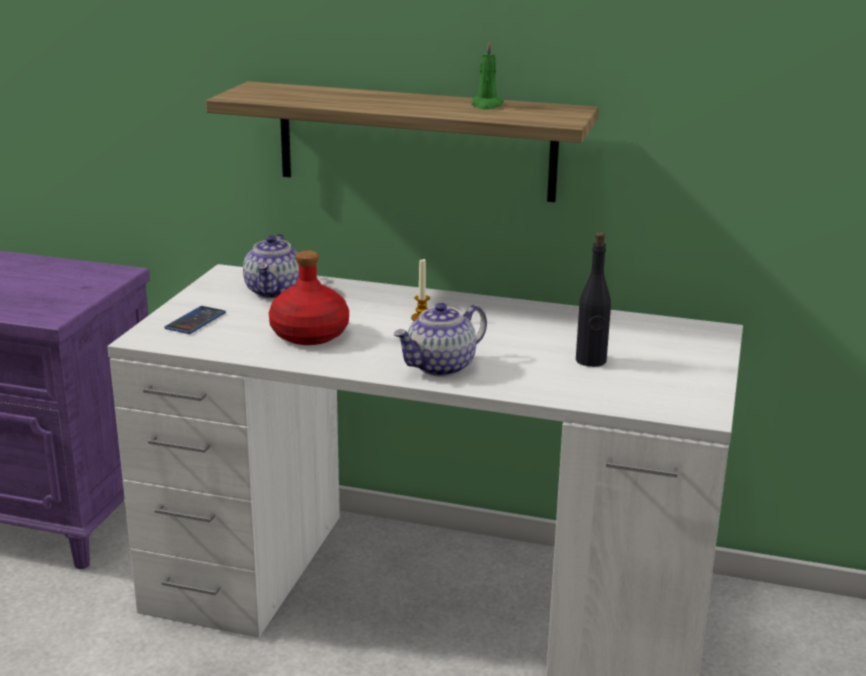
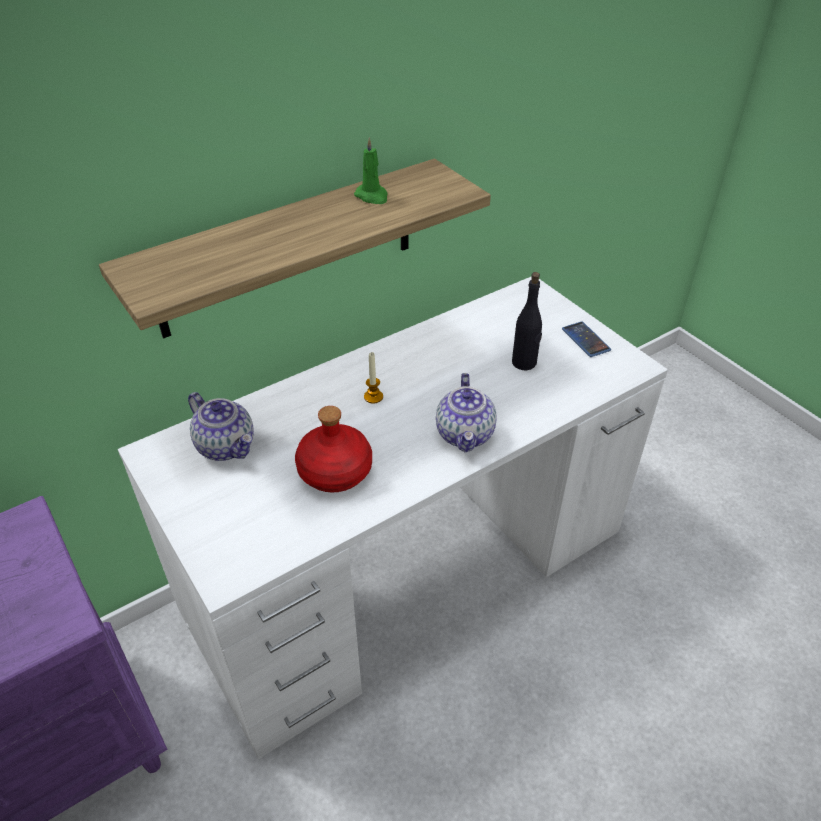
camera: 50 degrees left, 20 degrees up
(195, 321) = (228, 526): phone -> phone (586, 340)

